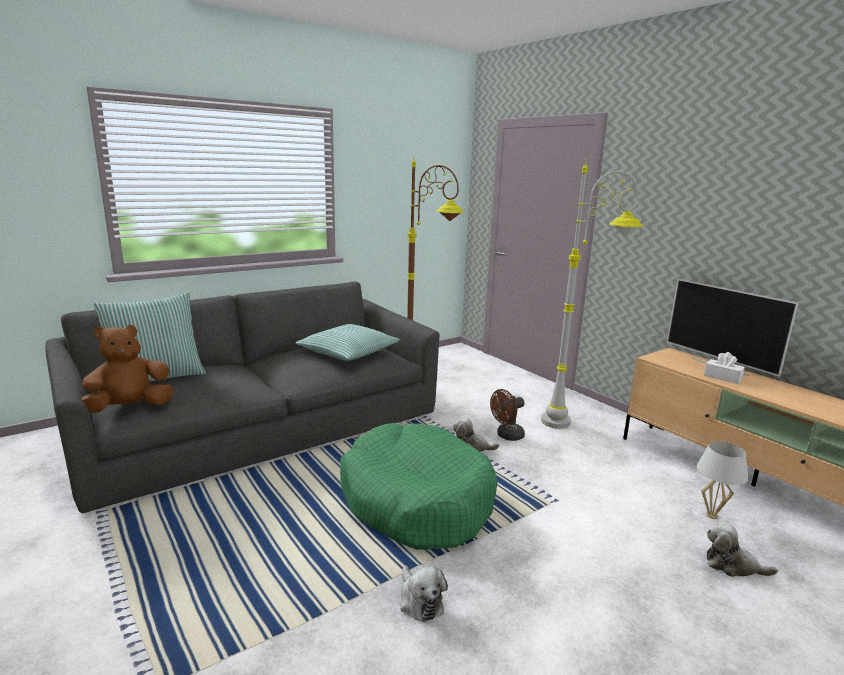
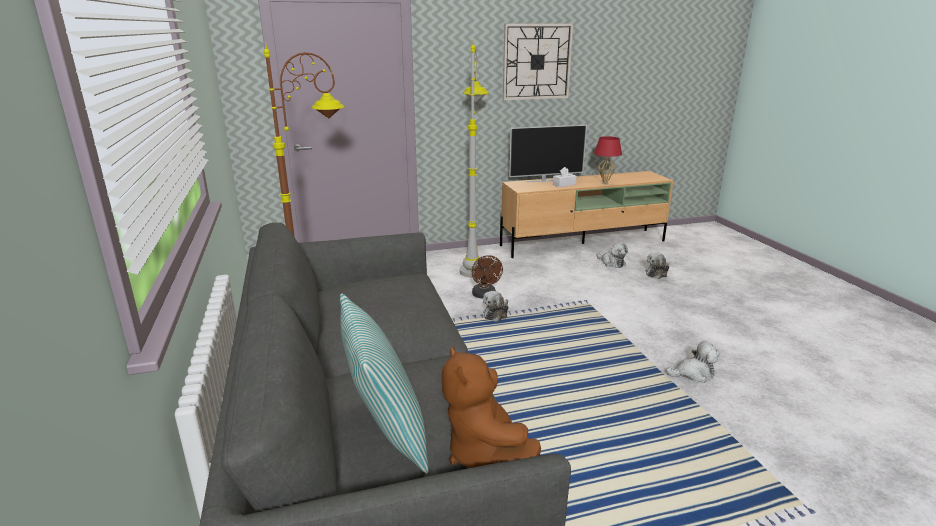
camera: 70 degrees left, 5 degrees up
(348, 352) = (383, 294): pillow -> none
(416, 500) = (572, 354): green dog bed -> none
(712, 516) = (611, 263): white table lamp -> plush toy
(747, 198) = (537, 62): none -> wall clock
(784, 402) = (604, 183): none -> red table lamp

